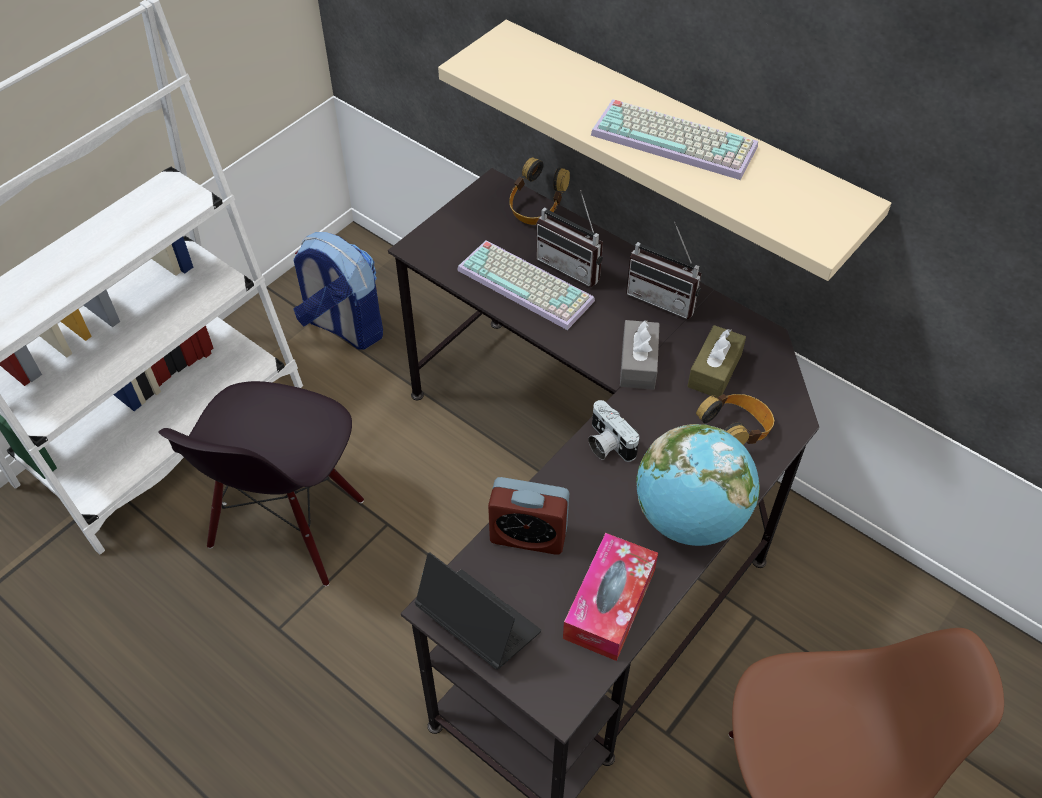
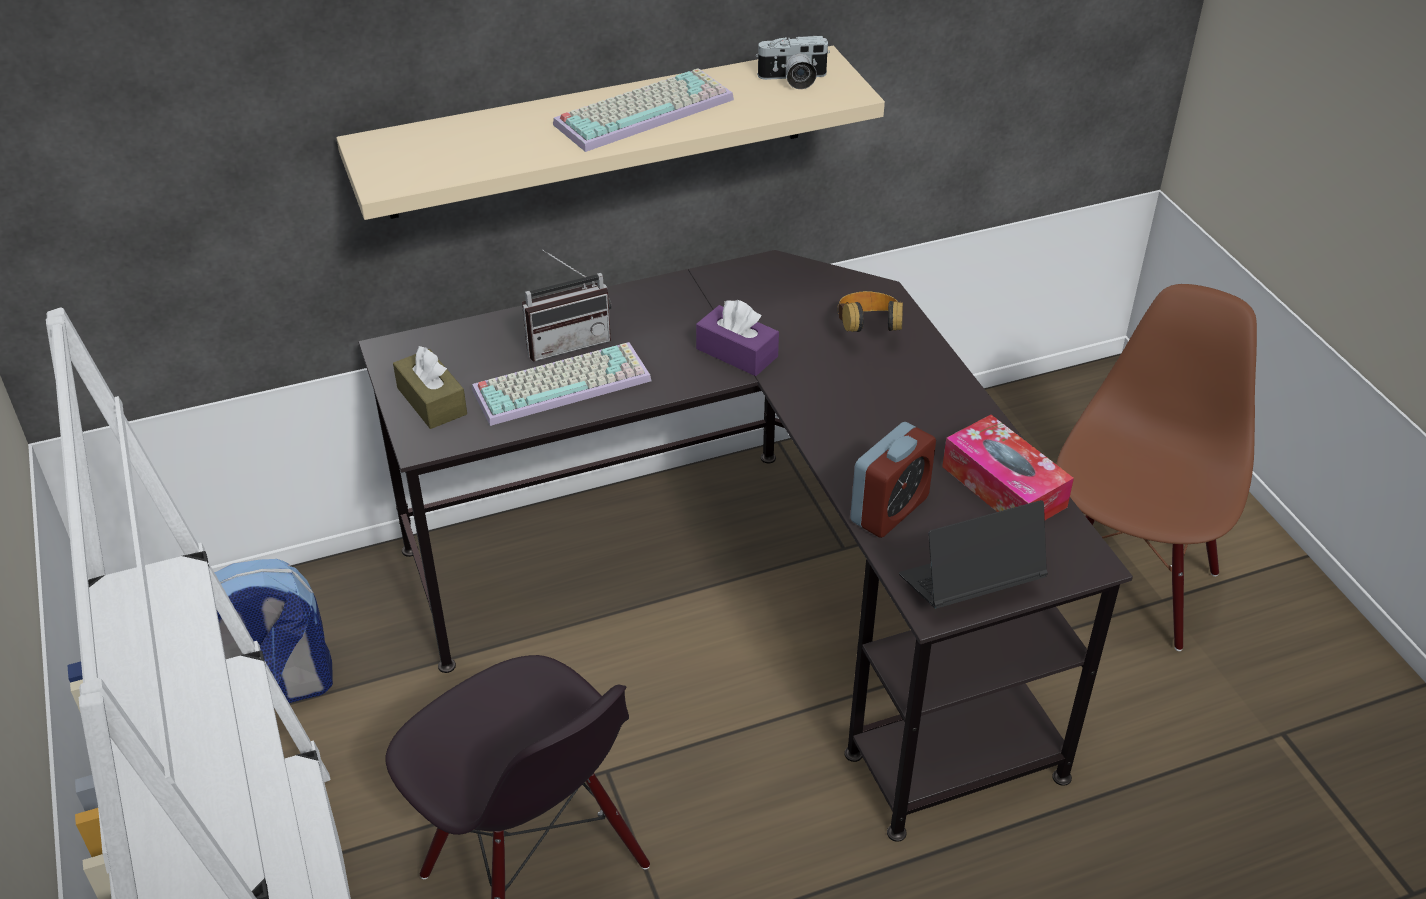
camera: 60 degrees left, 10 degrees down
(536, 208) = (458, 333): headphones -> none
(607, 444) = (819, 413): camera -> camera (793, 79)
(638, 363) = (737, 353): grey tissue box -> purple tissue box
(664, 297) = (668, 302): radio -> none
(690, 518) = (943, 397): globe -> none
(714, 370) = (786, 311): brown tissue box -> brown tissue box (432, 401)

